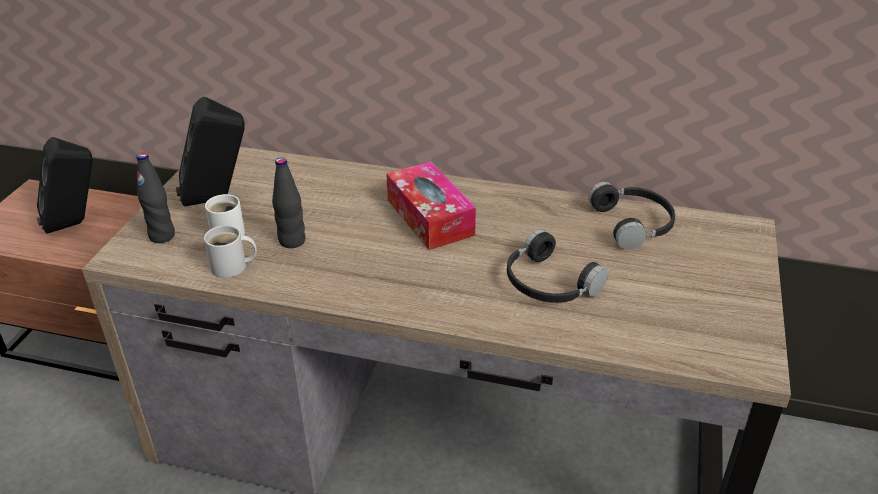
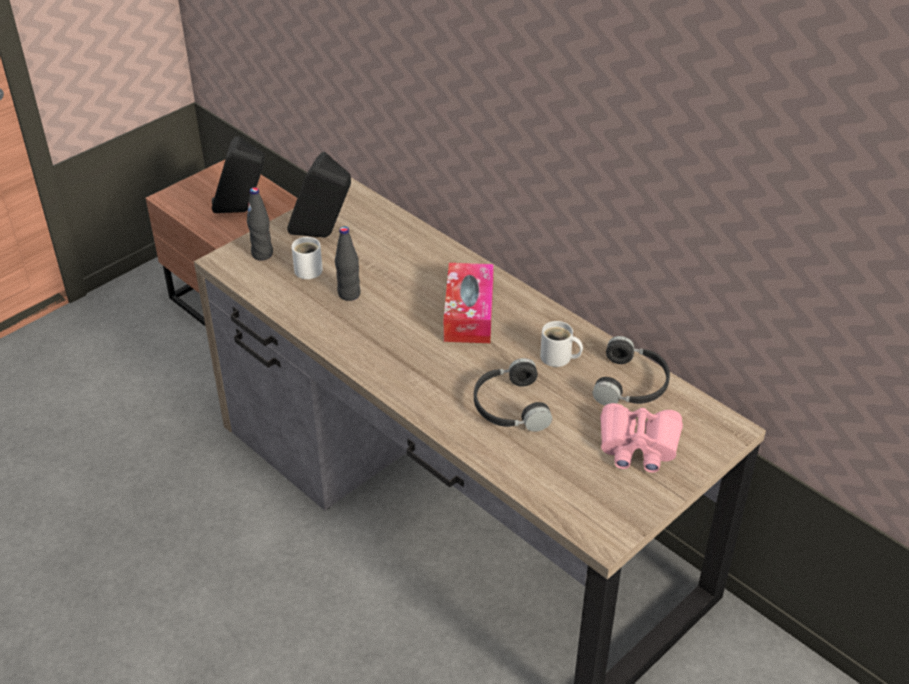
camera: 30 degrees right, 5 degrees up
(232, 267) = (291, 300): white mug -> white mug (558, 358)
(693, 272) = (638, 445): none -> pink binoculars

